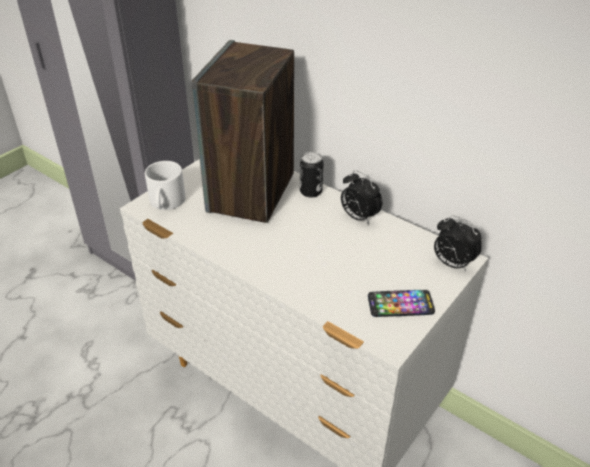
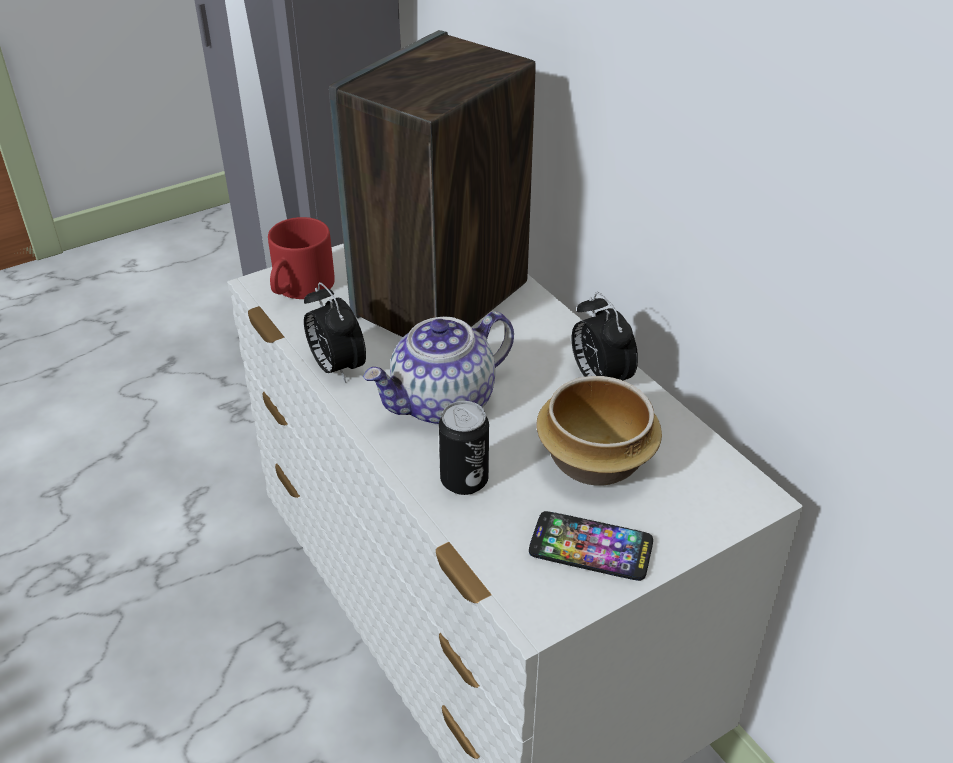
camera: 20 degrees right, 0 degrees up
(166, 203) = (300, 288): white mug -> red mug
(284, 249) = (443, 404): none -> teapot
(311, 192) = (540, 318): can -> can (464, 480)
(378, 259) = (594, 459): none -> bowl
(452, 264) = (725, 500): alarm clock -> alarm clock (336, 367)

